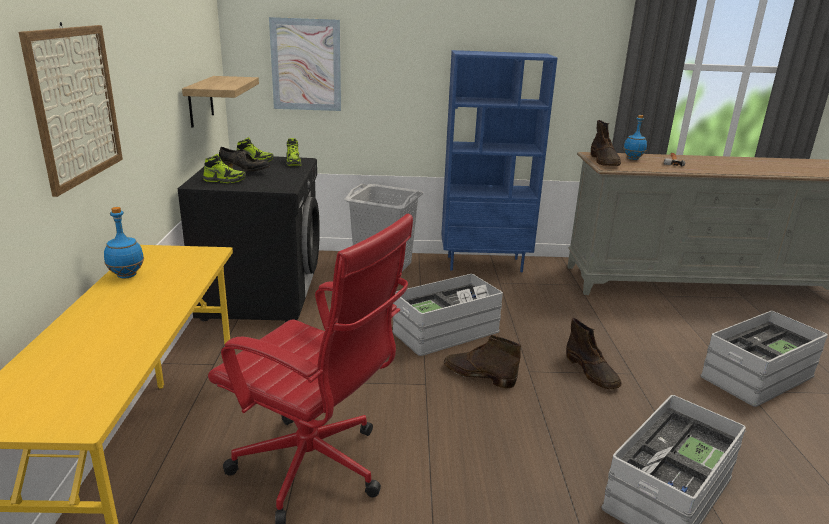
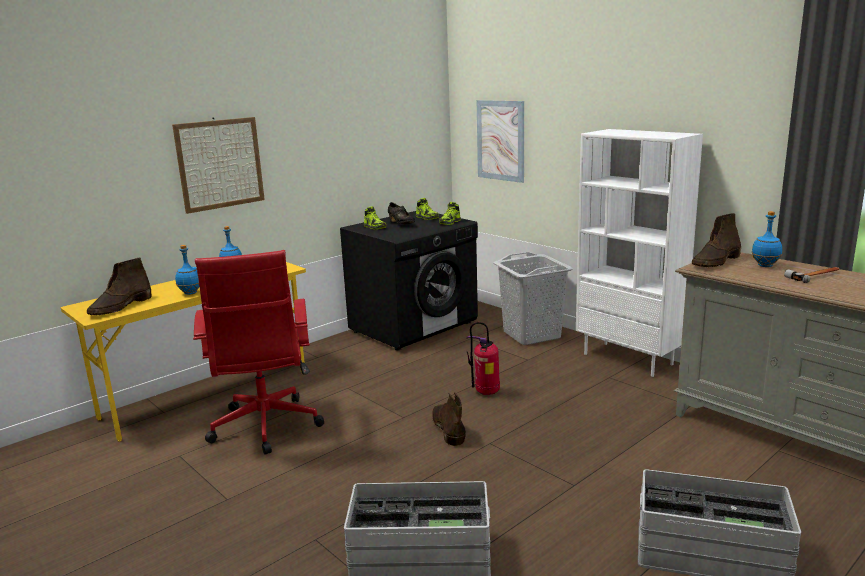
camera: 50 degrees right, 5 degrees down
(153, 324) = (190, 293): none -> blue bottle
(200, 101) = (397, 167): shelf -> none
(445, 331) = (485, 393): grey storage box -> fire extinguisher
(485, 264) = (629, 359): blue bookcase -> white bookcase
(592, 372) = (539, 467): brown boot -> brown boot (120, 307)

